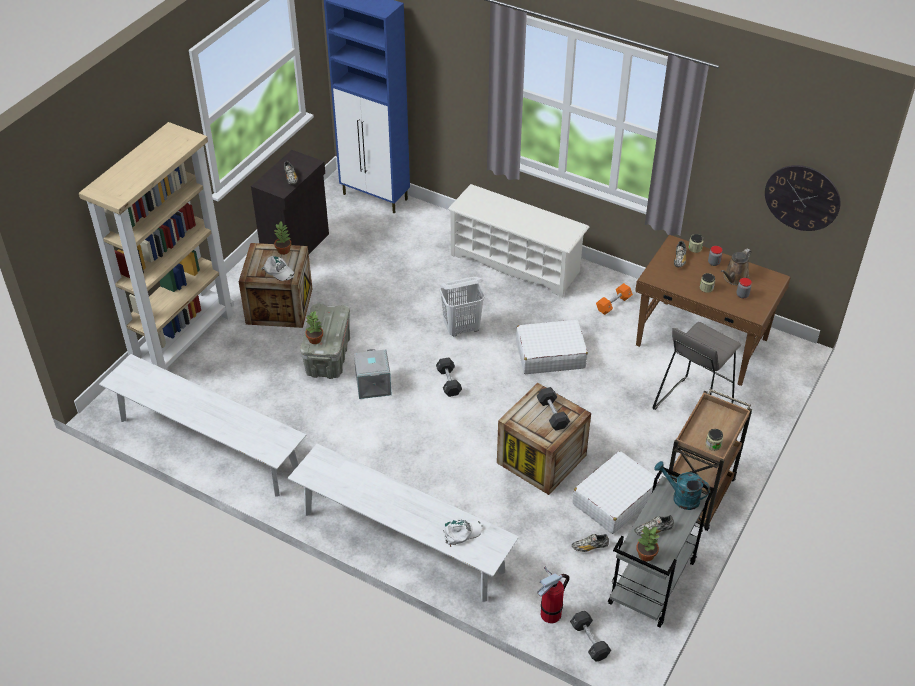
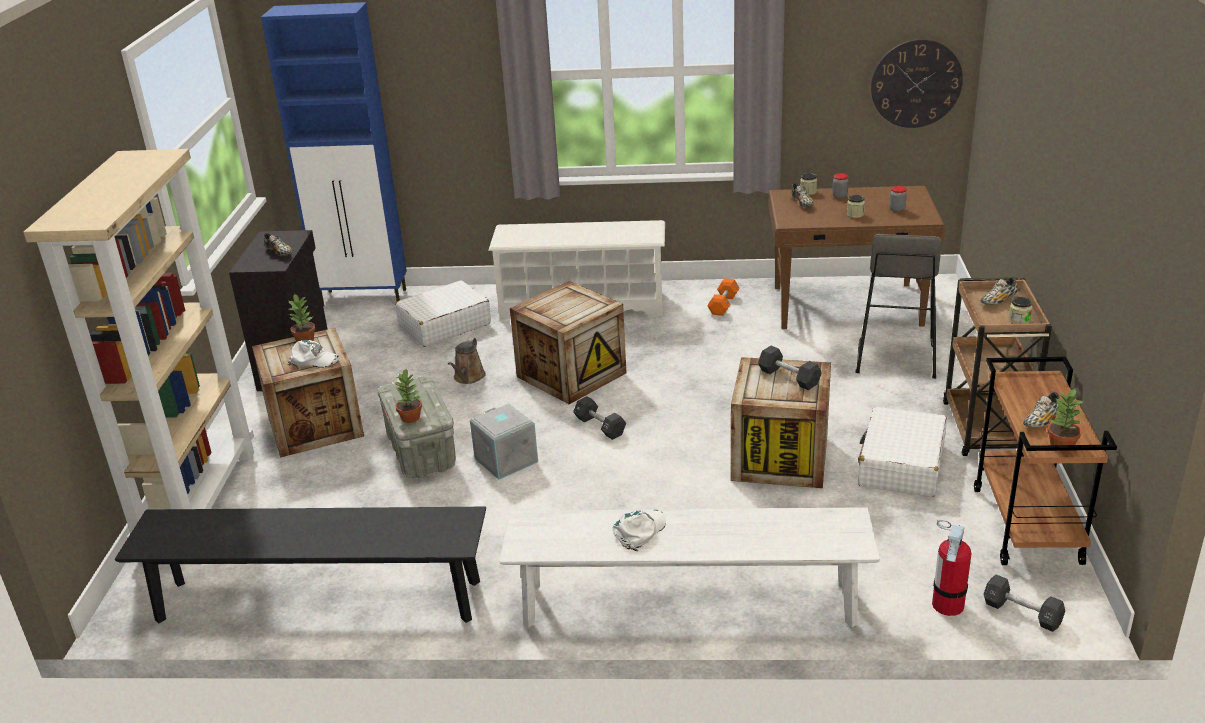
camera: 25 degrees left, 15 degrees down
(208, 445) = (319, 601): white bench -> black bench
(461, 532) = (793, 530): white cap -> white cap (640, 531)
(462, 328) = (571, 375): white laundry basket -> crate
(550, 354) = (696, 365): white suitcase -> white suitcase (444, 325)
(590, 547) = (921, 519): shoe -> shoe (998, 301)
(652, 583) = (1028, 526): grey cart -> brown cart
(681, 497) = (1033, 382): turquoise watering can -> none
(734, 278) = (874, 201): brown watering can -> brown watering can (468, 377)

